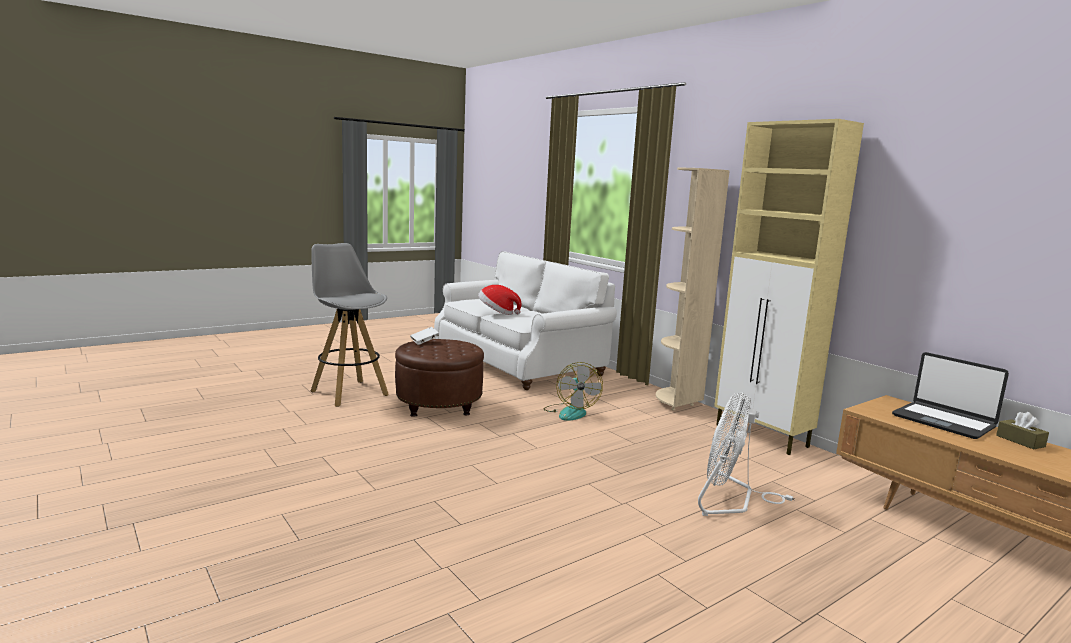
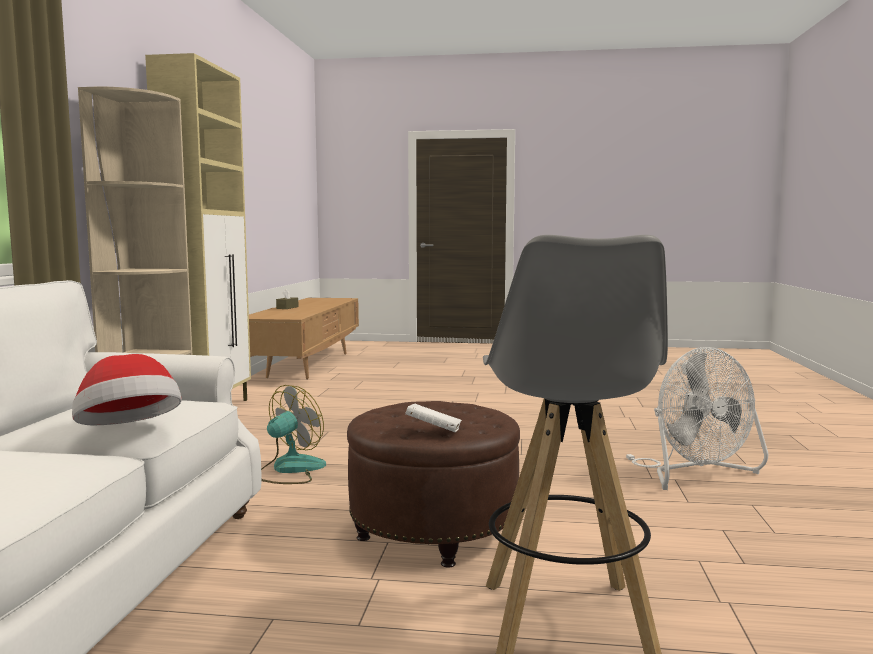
camera: 135 degrees left, 5 degrees down
(733, 496) = (369, 398): white fan -> white fan (691, 474)
(943, 421) = (278, 312): laptop -> none

